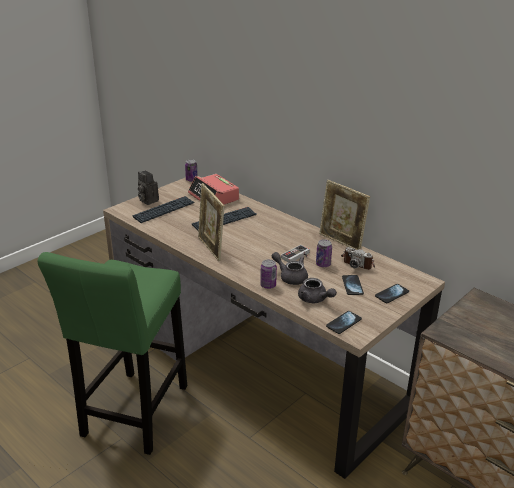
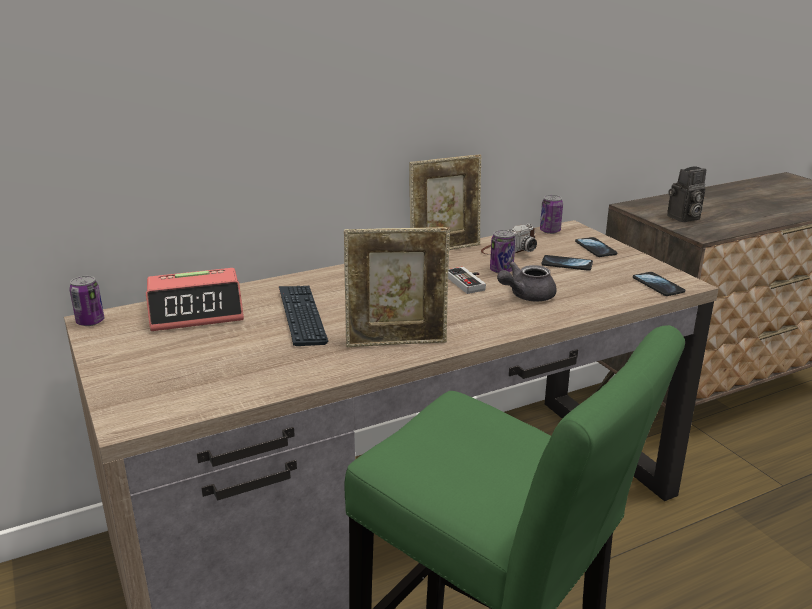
camera: 70 degrees left, 5 degrees down
(147, 200) = (125, 381): camera -> camera (683, 218)
(164, 210) = (196, 368): keyboard -> none
(268, 285) = (544, 315): can -> can (550, 231)
(315, 299) = (595, 291): grey teapot -> none

